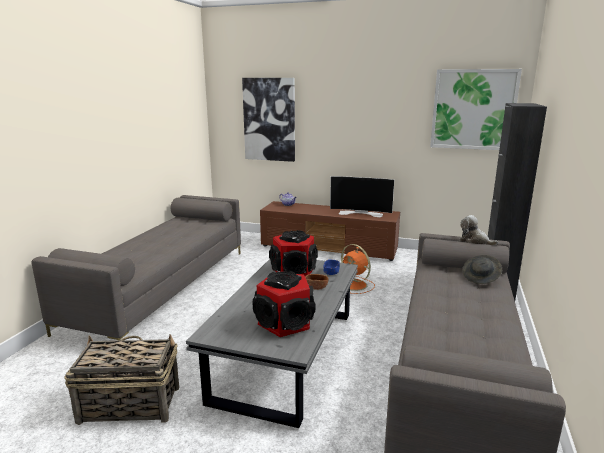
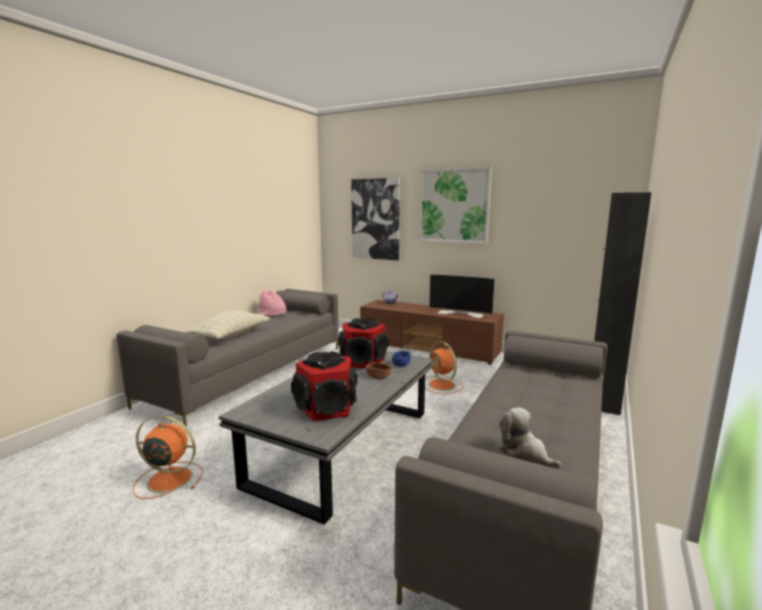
camera: 10 degrees right, 5 degrees down
(129, 404) = (168, 479): basket -> orange fan
(145, 251) = (231, 335): none -> pillow
(173, 223) = (271, 313): none -> pink hat
(473, 109) = (582, 206): picture -> picture (453, 206)
(475, 241) = (565, 340): plush toy -> plush toy (524, 454)
(481, 277) = (567, 380): grey hat -> none

